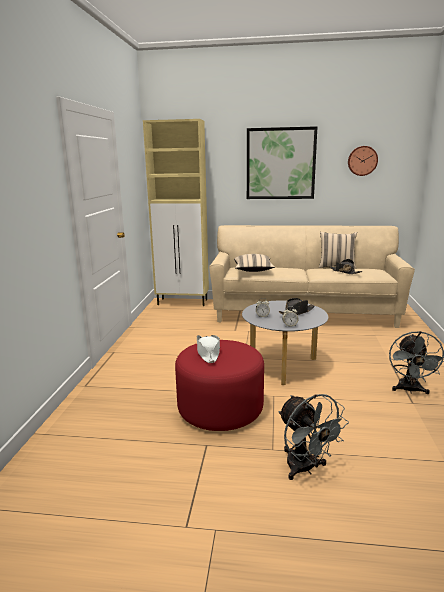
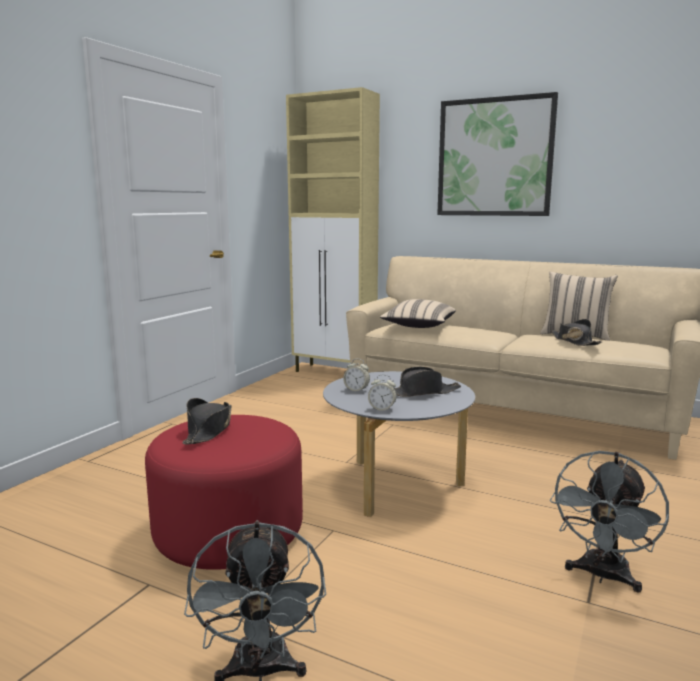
camera: 20 degrees right, 5 degrees down
(208, 353) = (209, 430): white hat -> black hat
(362, 161) = (640, 149): wall clock -> none

